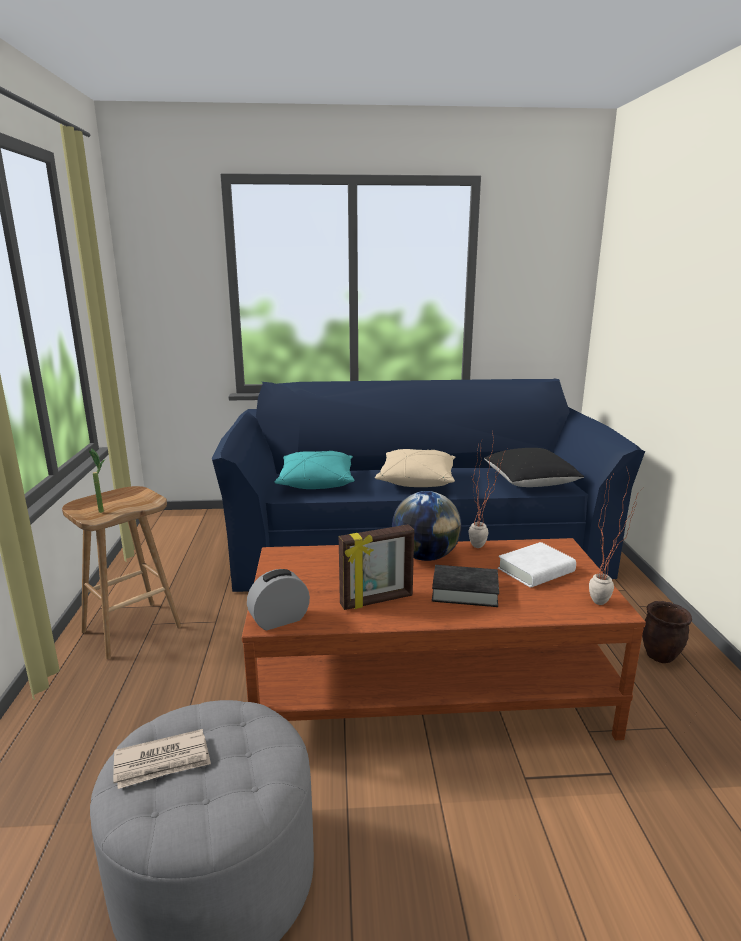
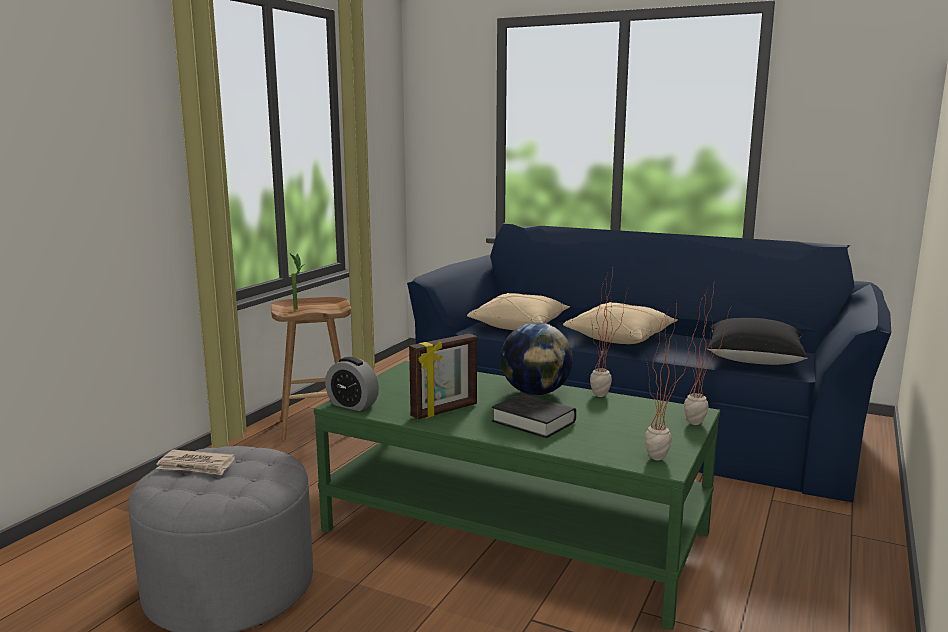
camera: 30 degrees right, 5 degrees down
(279, 620) = (352, 405): alarm clock -> alarm clock turned 150 degrees counterclockwise
(316, 482) = (519, 325): turquoise pillow -> beige pillow
(377, 601) = (445, 411): picture frame -> picture frame turned 45 degrees counterclockwise
(429, 689) = (515, 532): brown coffee table -> green coffee table
(536, 570) = (630, 423): white book -> none
(582, 558) = (700, 426): none -> potted plant
(659, 657) = (814, 583): brown planter -> none

